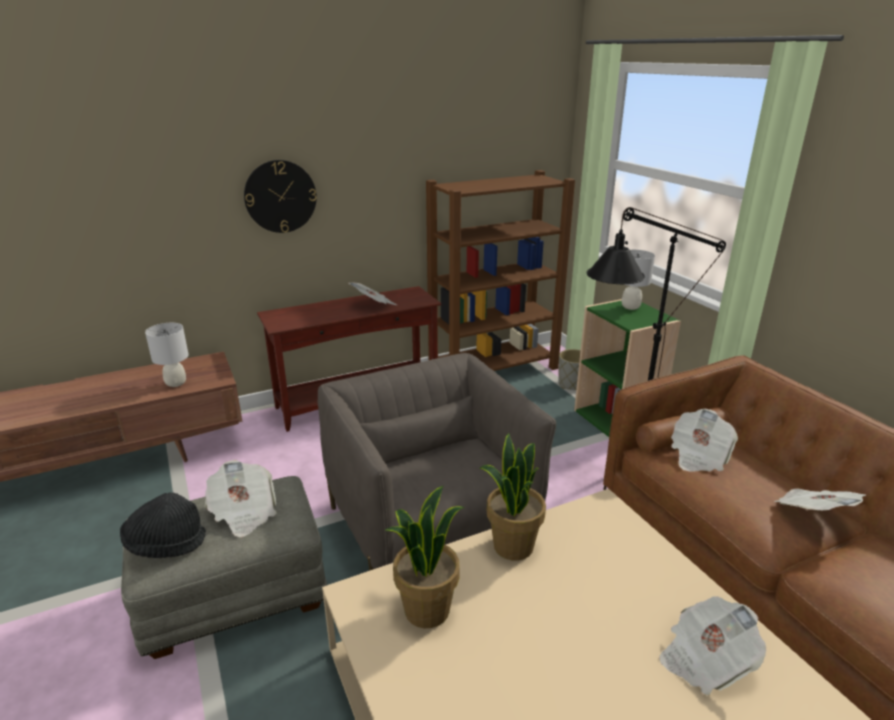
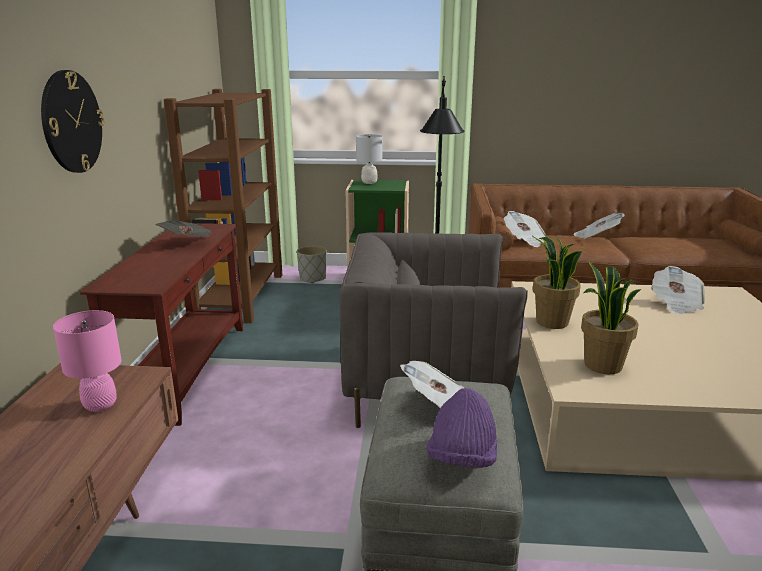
camera: 60 degrees left, 5 degrees down
(166, 544) = (462, 458): black hat -> purple hat
(175, 383) = (99, 406): grey table lamp -> pink table lamp

